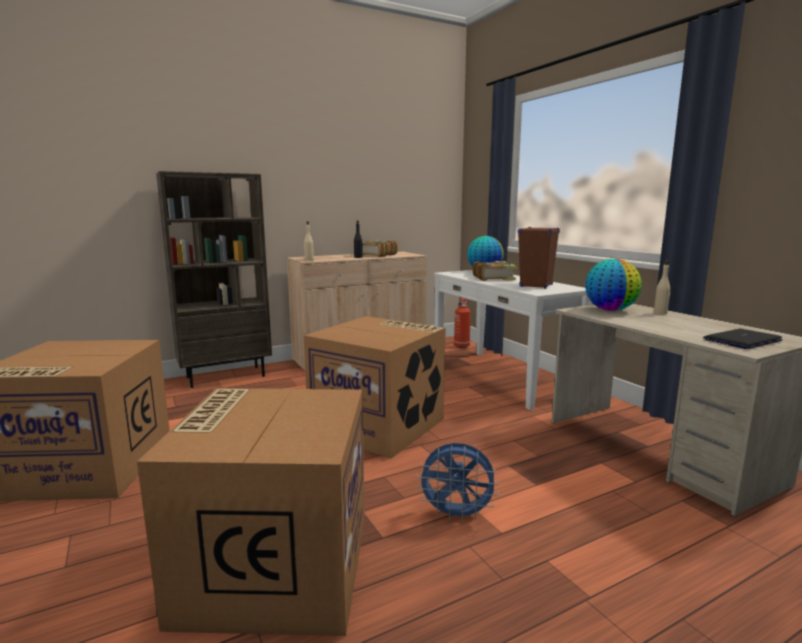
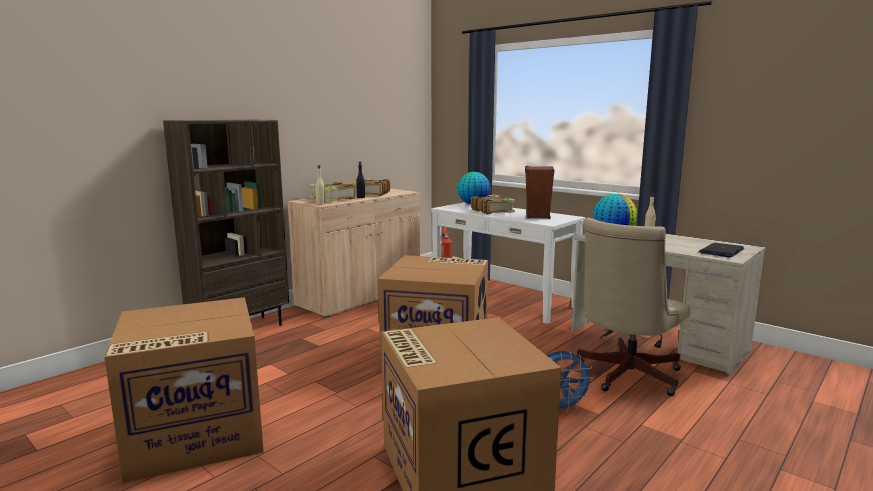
camera: 20 degrees left, 0 degrees up
(329, 257) = (332, 199): none -> book
(577, 489) = (625, 376): none -> beige office chair

